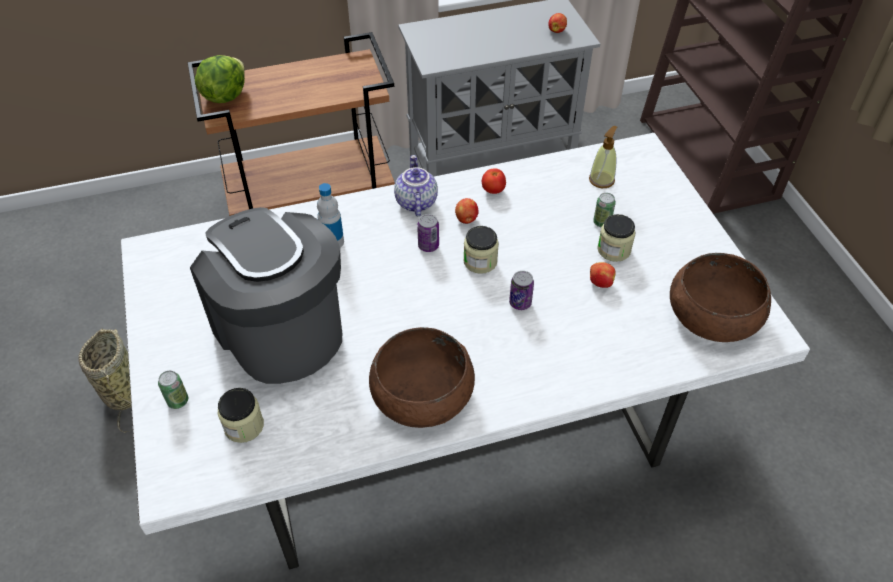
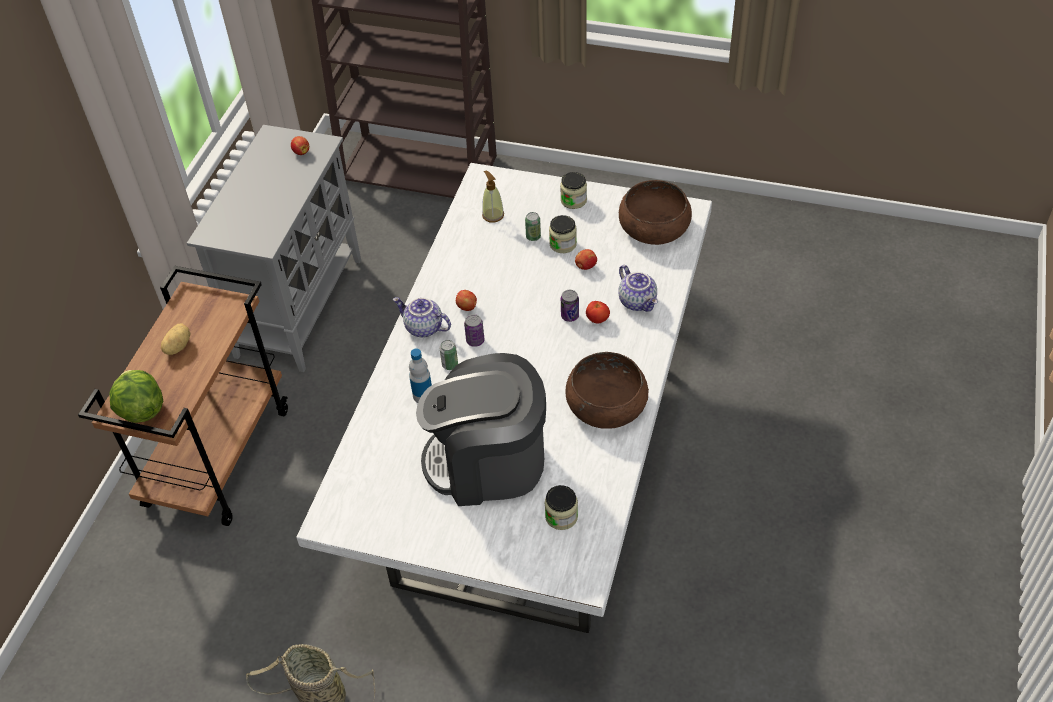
camera: 55 degrees left, 0 degrees up
(178, 401) = (508, 550): can -> can (450, 365)
(301, 81) = (177, 346): none -> potato
(480, 261) = (515, 319): jar -> jar (573, 200)
(493, 190) = (450, 278): tomato -> tomato (597, 319)
(590, 352) = (638, 301): none -> teapot

